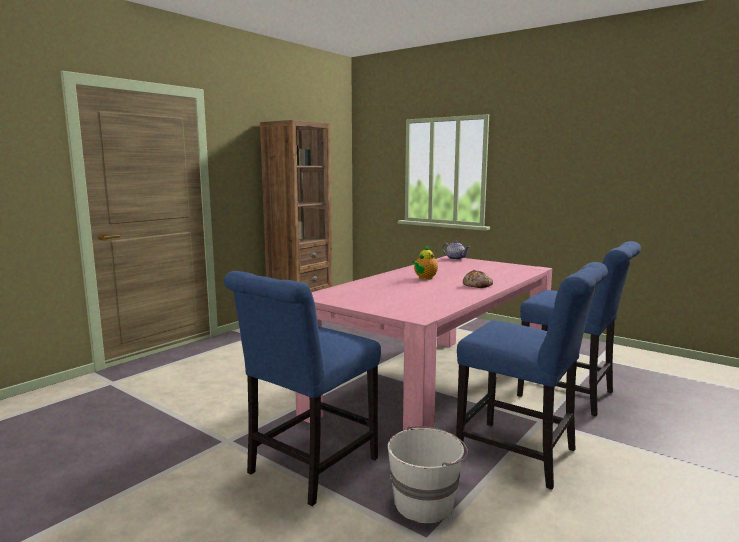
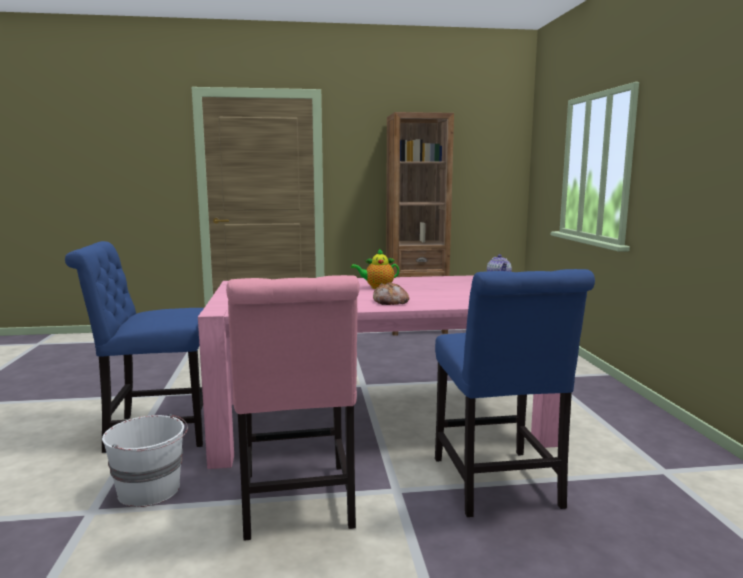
camera: 45 degrees right, 0 degrees up
(523, 456) = (297, 505): blue chair -> pink chair

